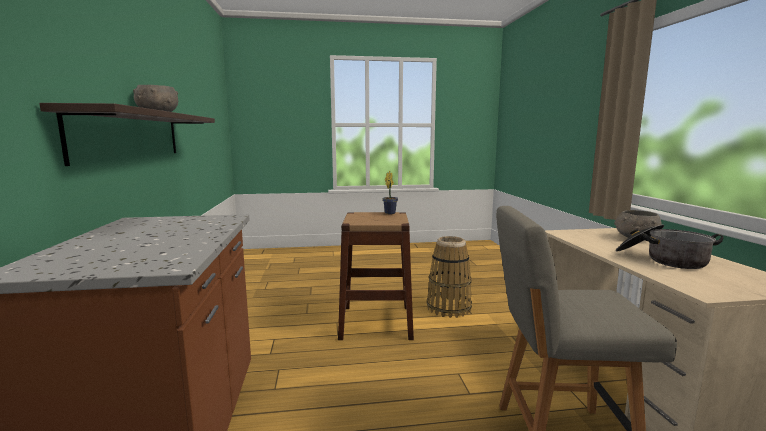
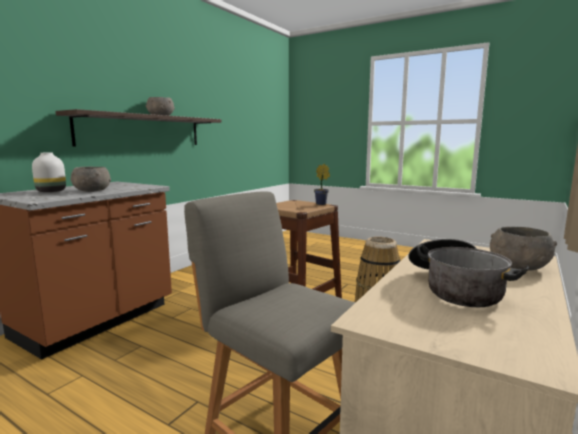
camera: 40 degrees right, 0 degrees up
(102, 250) = (50, 191): none -> white vase
(176, 237) = (91, 191): none -> grey bowl

